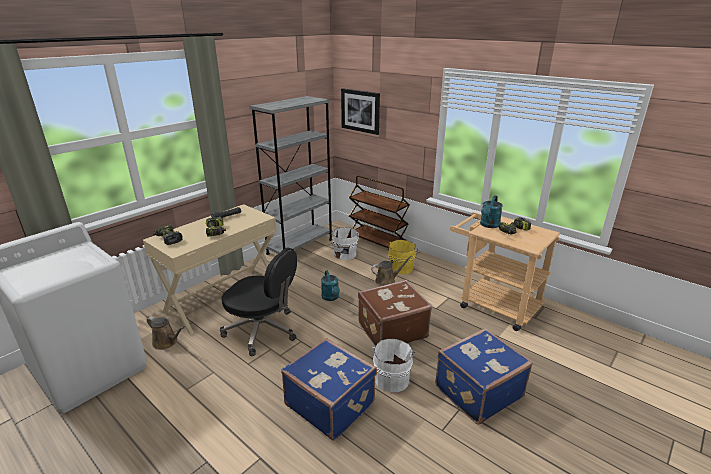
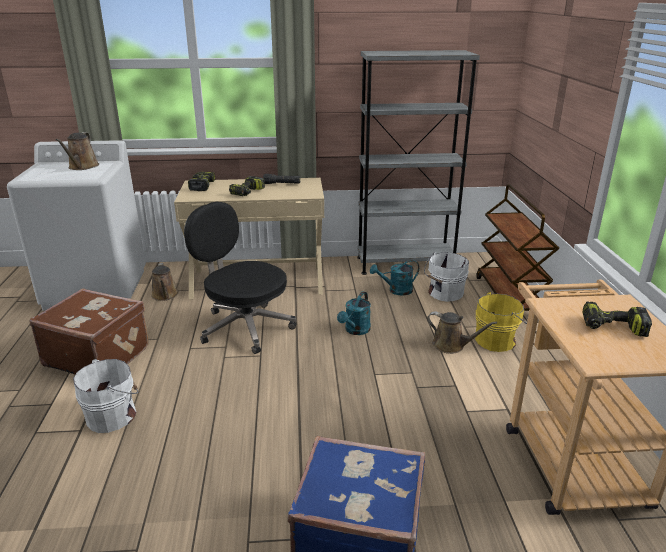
camera: 45 degrees right, 0 degrees up
(64, 258) = (82, 167): none -> brown watering can
(263, 330) = (244, 327): black office chair -> black office chair turned 150 degrees clockwise
(330, 403) = (195, 428): blue suitcase -> none
(360, 111) = (541, 82): picture -> none
(391, 330) = (367, 400): brown suitcase -> brown suitcase (98, 356)
(392, 378) = (286, 449): white bucket -> white bucket (113, 415)
(489, 225) = (579, 302): turquoise watering can -> turquoise watering can (396, 290)

